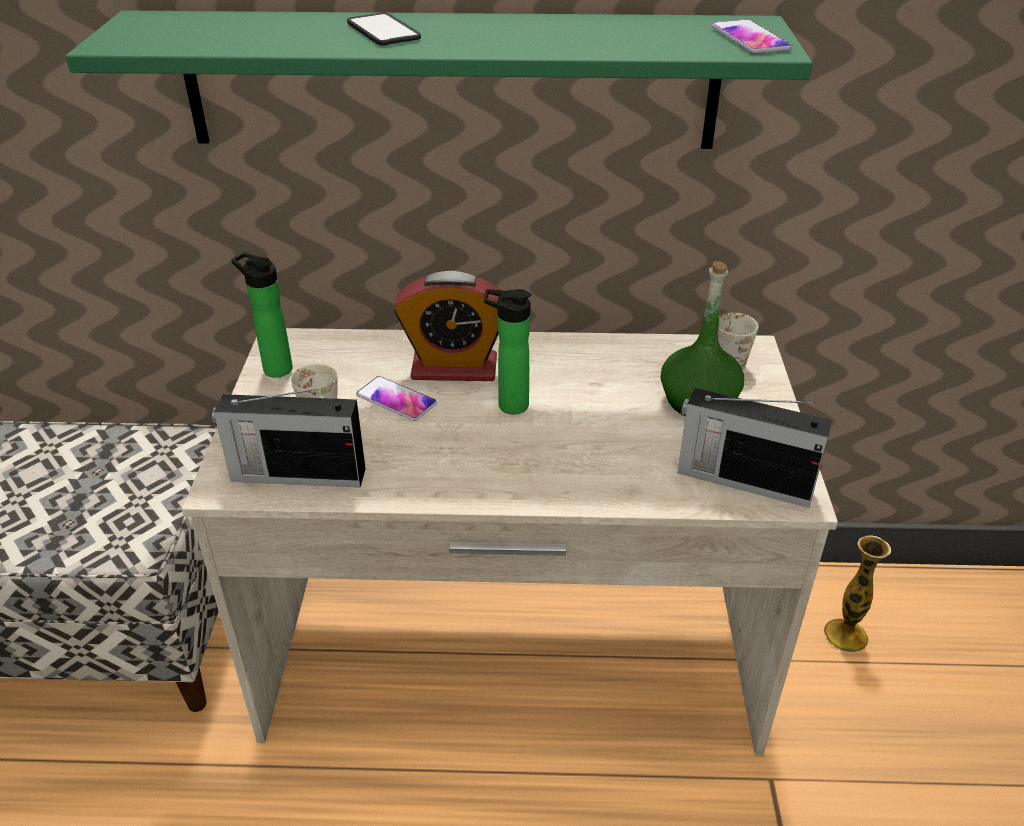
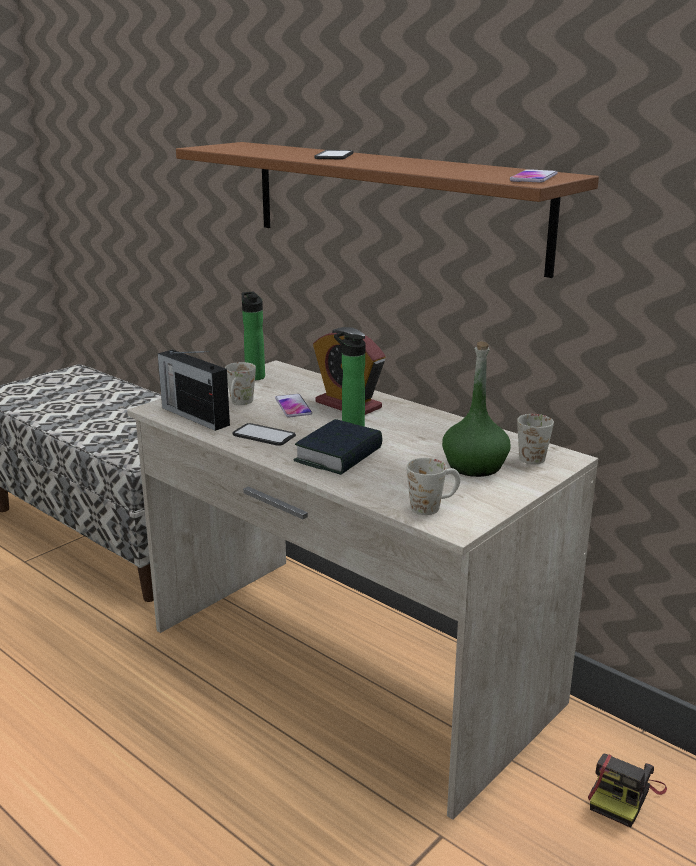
camera: 40 degrees right, 15 degrees down
(431, 465) = (264, 435): none -> phone
(451, 81) = (392, 203): green shelf -> brown shelf
(555, 454) = (339, 455): none -> book
(742, 480) = (433, 506): radio -> white mug
(845, 635) = (624, 795): vase -> camera

